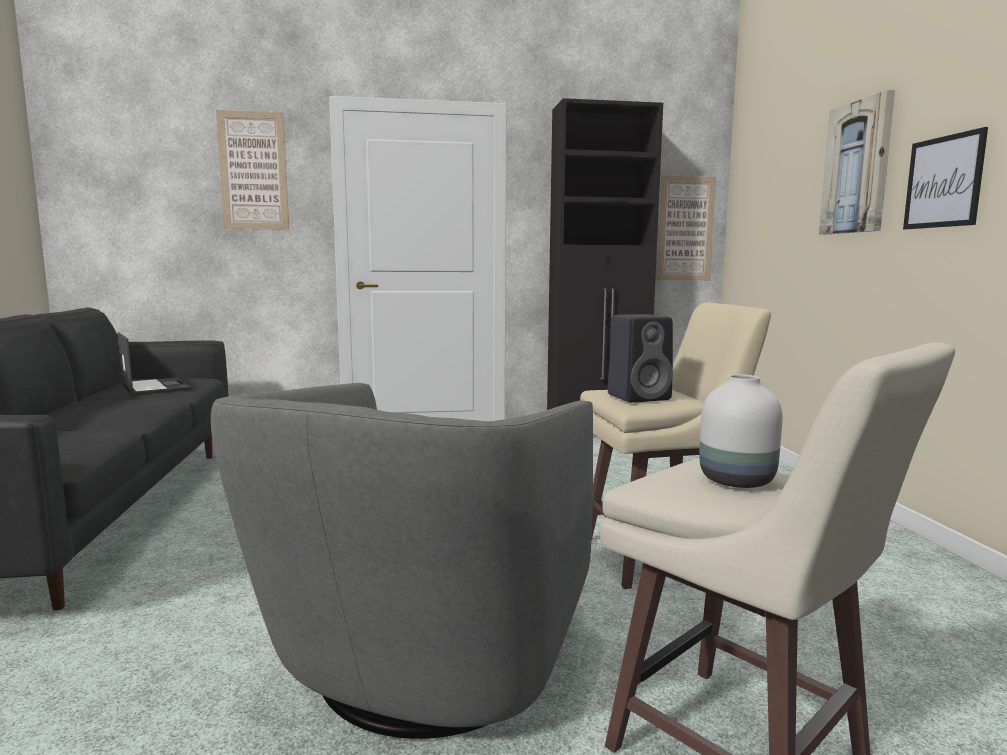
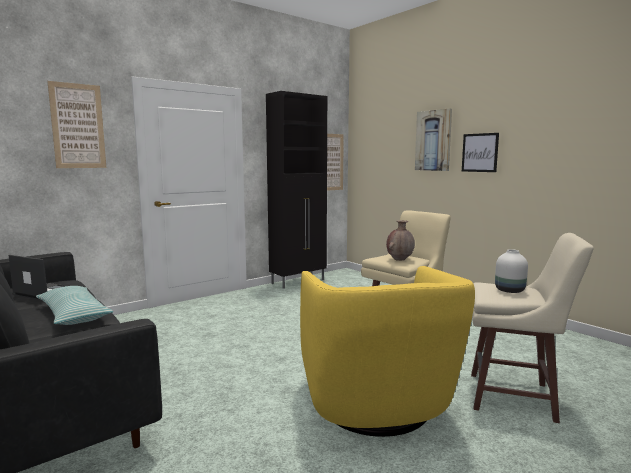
camera: 30 degrees left, 0 degrees up
(114, 414) = (73, 315): none -> pillow
(427, 665) = (374, 405): grey armchair -> yellow armchair
(640, 397) = (399, 259): black speaker -> brown vase

